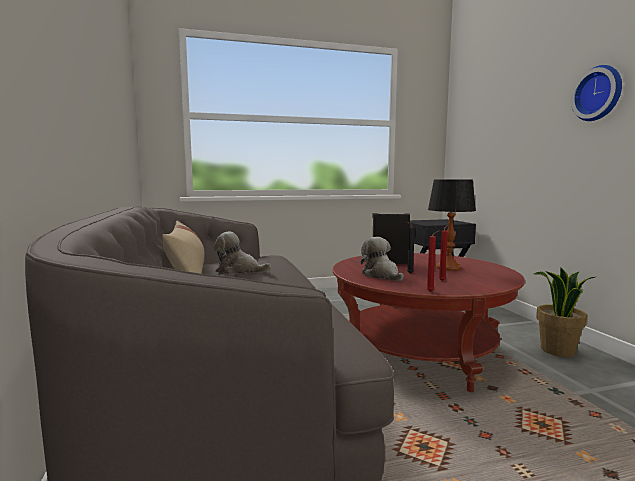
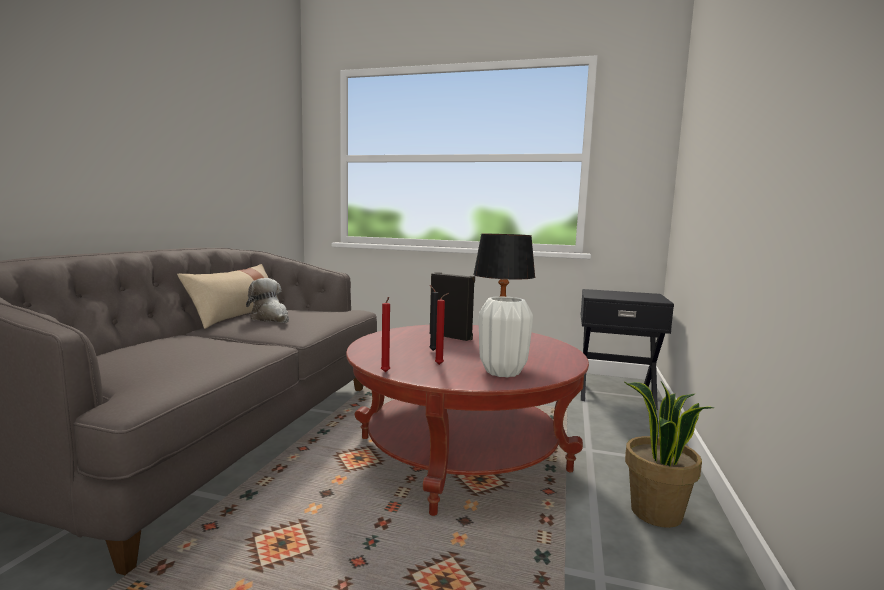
camera: 30 degrees right, 0 degrees up
(381, 275) = (396, 347): plush toy -> none
(485, 278) = (503, 372): none -> white vase
(599, 94) = (774, 96): wall clock -> none

